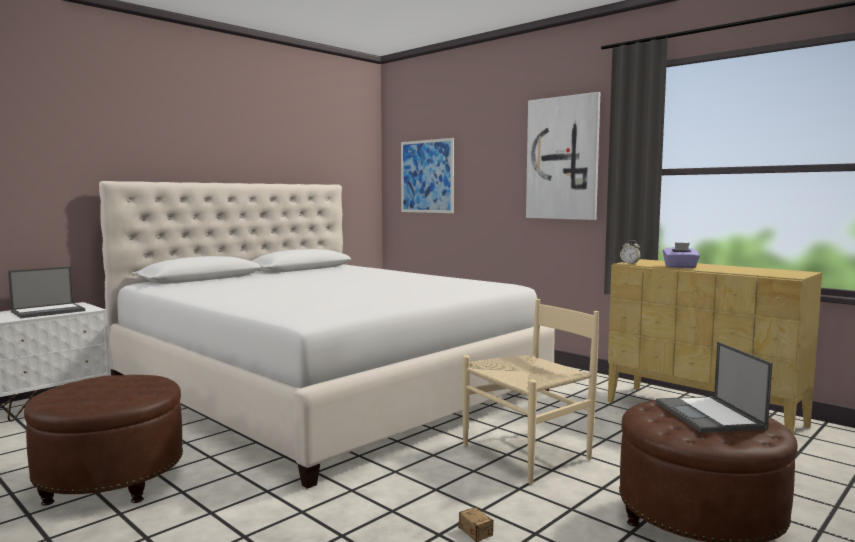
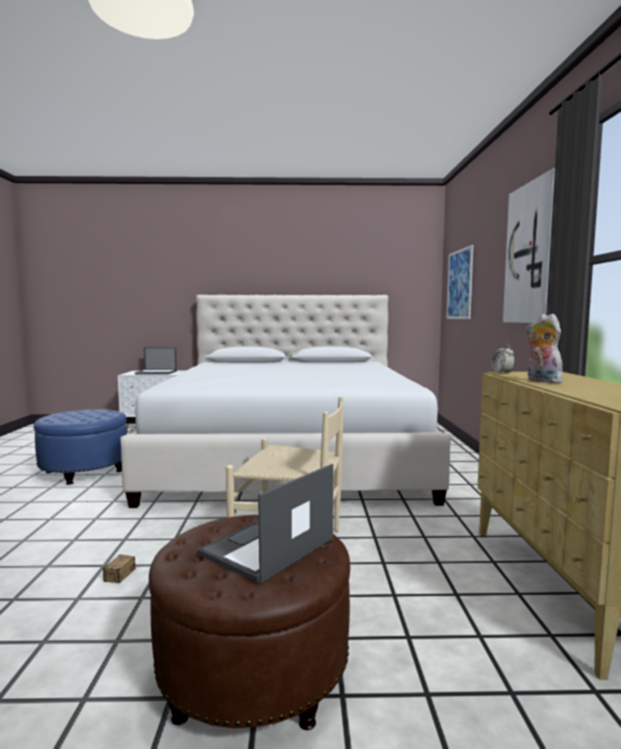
camera: 45 degrees right, 0 degrees up
(111, 482) = (84, 471): brown ottoman -> blue ottoman
(680, 267) = (541, 381): purple tissue box -> plush toy

